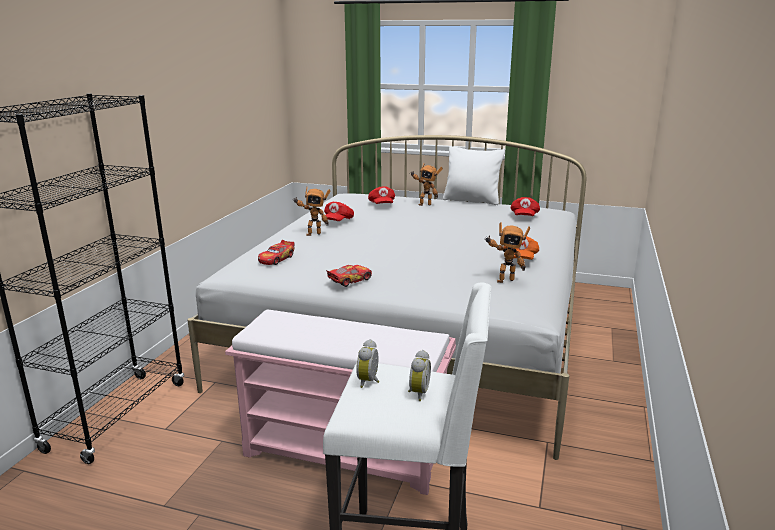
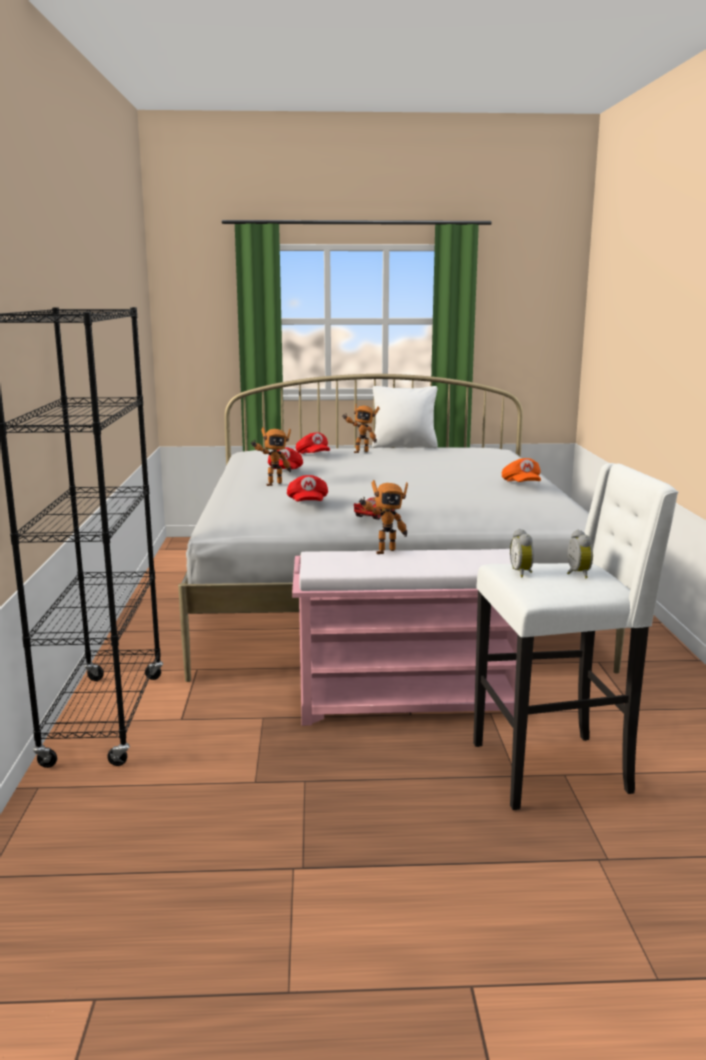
camera: 20 degrees left, 5 degrees down
(276, 259) = (265, 506): toy car -> none
(504, 280) = (528, 500): toy robot -> toy robot (383, 551)
(524, 217) = (478, 454): red cap -> red cap (307, 504)

